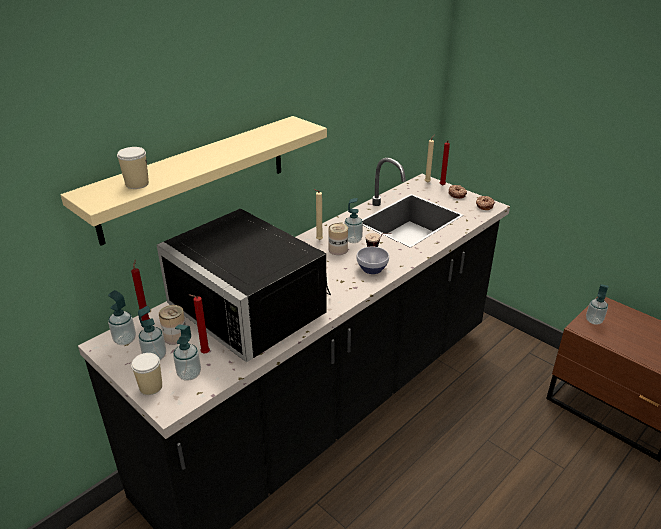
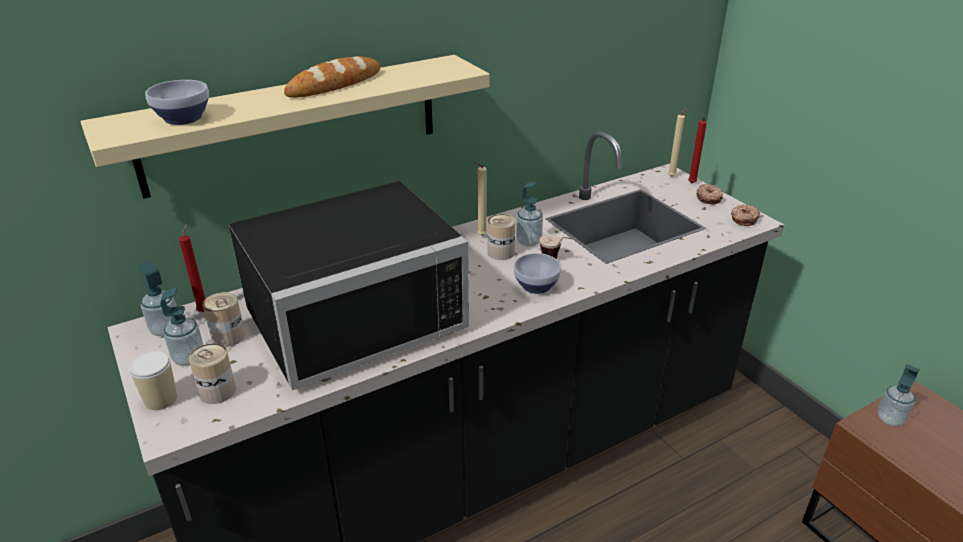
camera: 15 degrees right, 0 degrees up
(137, 184) = (181, 118): cup -> bowl
(189, 374) = (217, 391): soap dispenser -> can
(204, 353) = (251, 366): red candle -> none
(227, 147) = (335, 84): none -> bread
(255, 307) = (351, 313): black microwave -> black microwave turned 90 degrees counterclockwise

